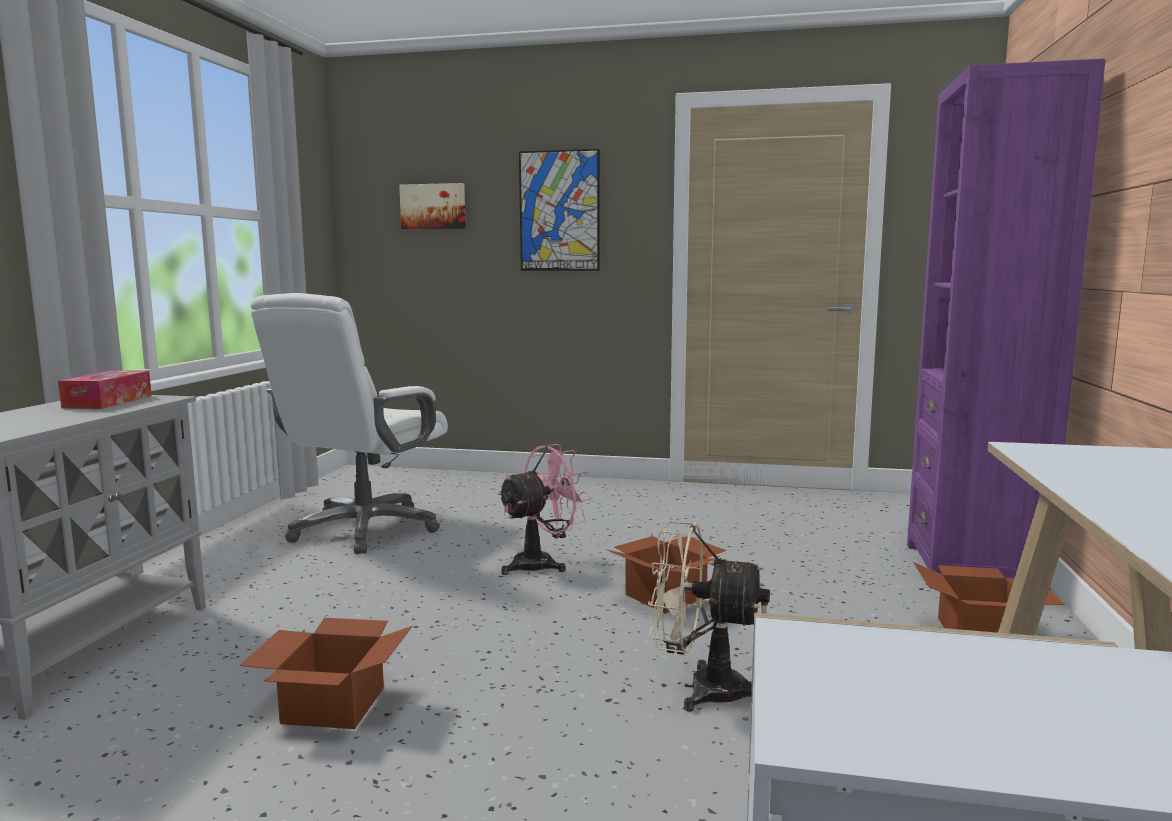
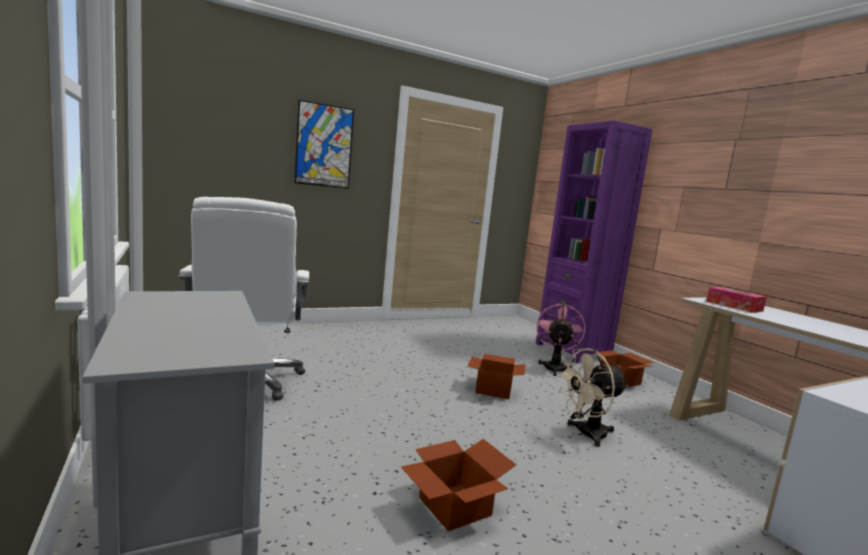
camera: 40 degrees left, 0 degrees up
(108, 402) = (185, 301): tissue box -> tissue box (734, 306)
(433, 206) = (226, 127): picture -> none
(542, 563) = (404, 383): pink fan -> pink fan (554, 367)

